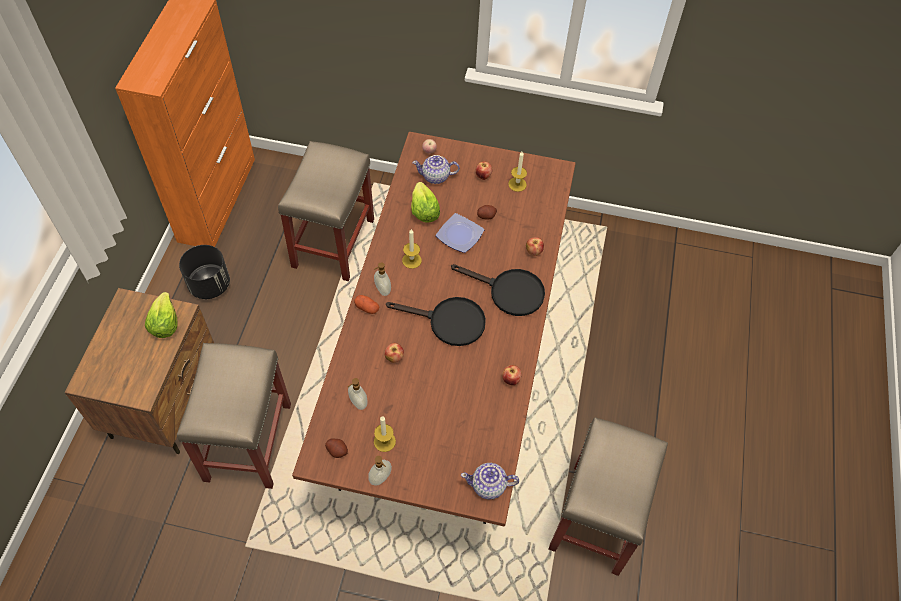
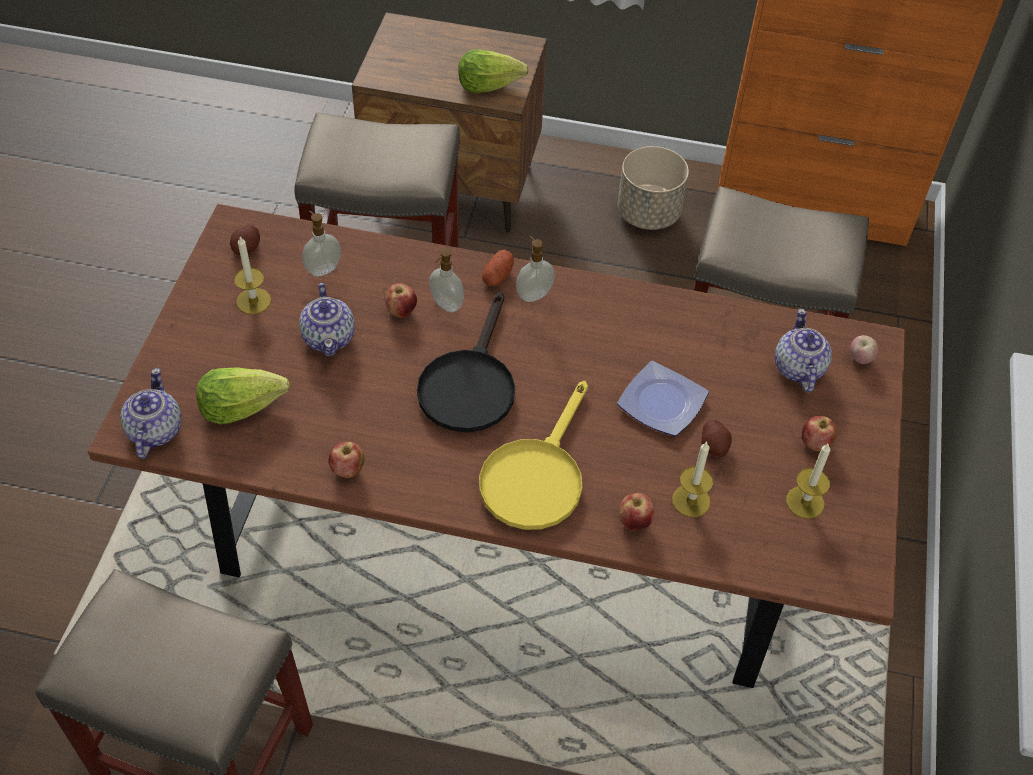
camera: 90 degrees right, 5 degrees down
(209, 284) = (648, 213): black planter -> beige planter
(381, 478) = (193, 298): soap dispenser -> soap dispenser (446, 305)
(411, 260) = (598, 333): candle -> candle (691, 500)
(415, 395) = (329, 337): none -> teapot
(424, 210) = (712, 350): lettuce -> lettuce (241, 406)
(509, 292) = (536, 476): black frying pan -> yellow frying pan

